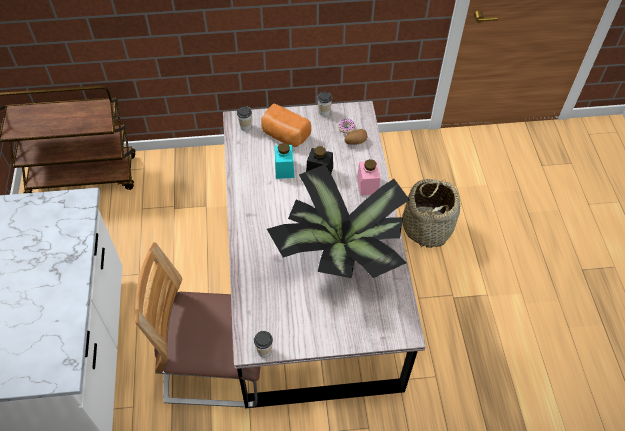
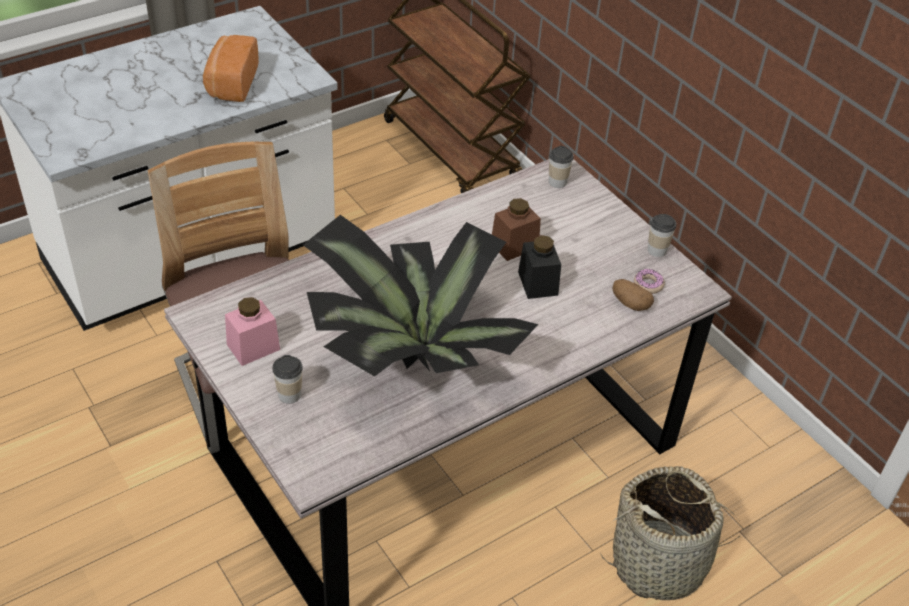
camera: 60 degrees right, 10 degrees down
(264, 351) = (199, 330): cup -> cup (289, 395)
(284, 135) = (575, 225): bread -> bread (231, 83)
(284, 169) = (514, 245): turquoise jar -> brown jar
(367, 185) = (556, 345): pink jar -> pink jar (253, 347)

